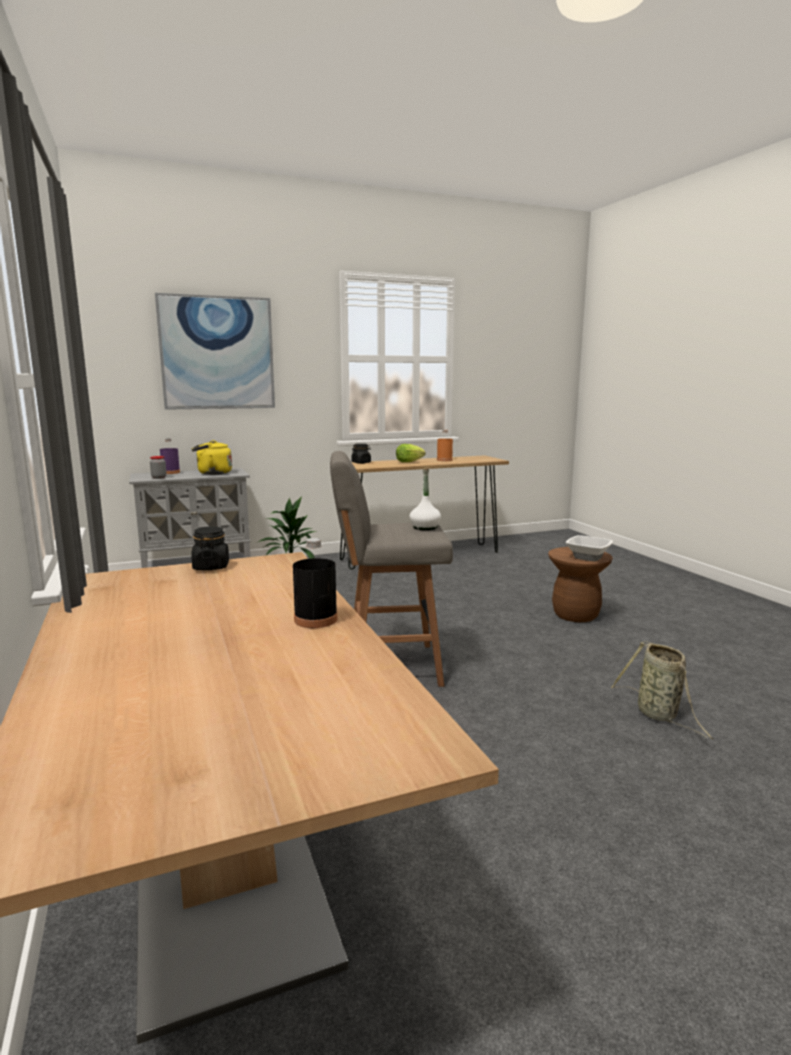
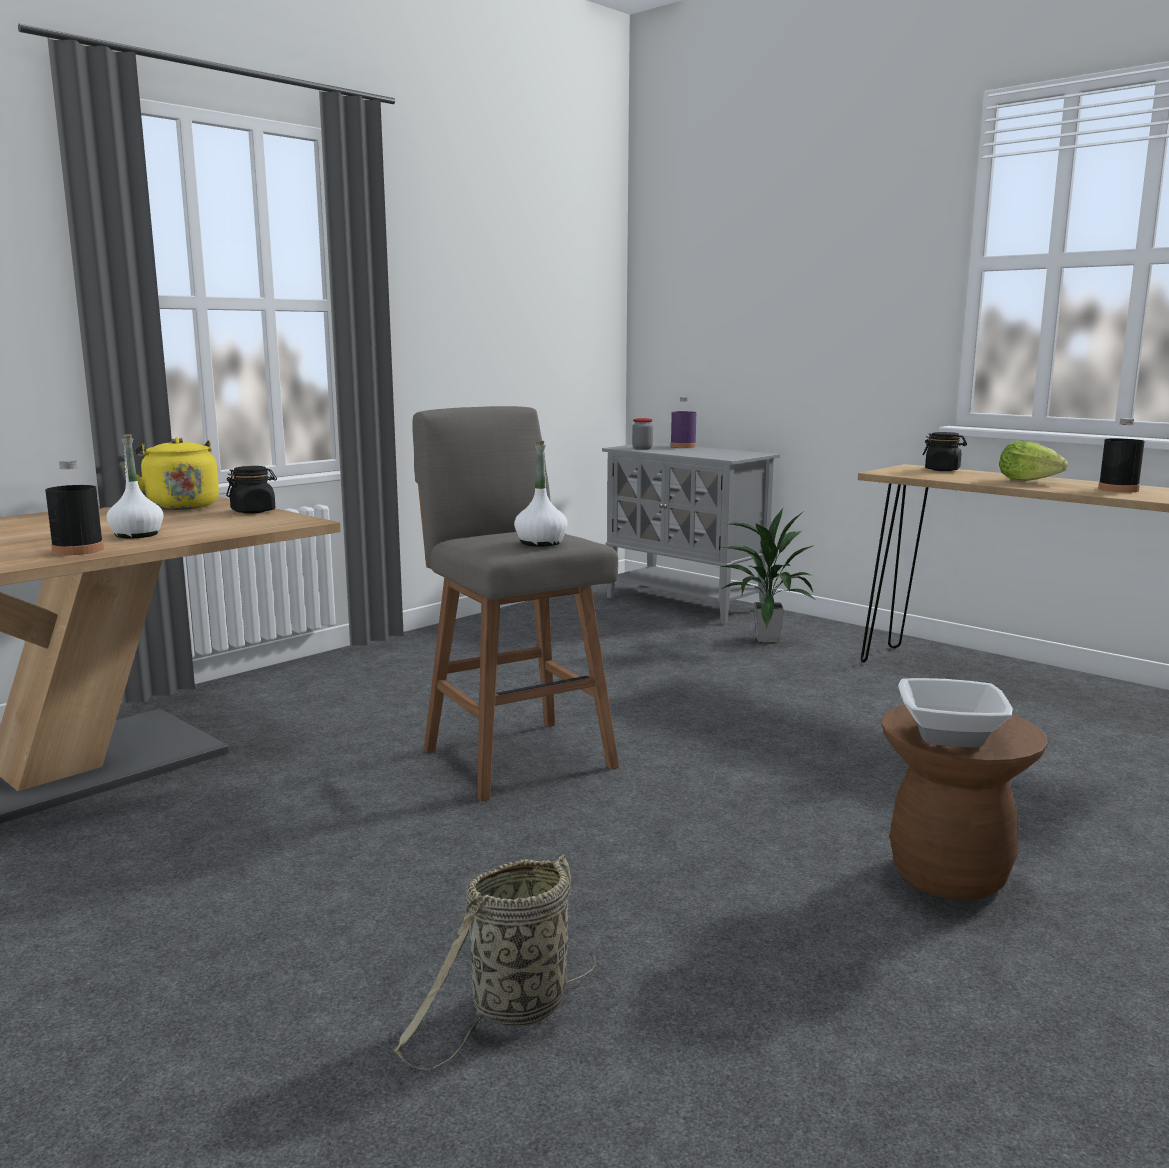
camera: 65 degrees right, 0 degrees up
(212, 473) = (711, 453): yellow kettle -> yellow kettle (180, 506)
(217, 353) = (771, 268): picture -> none
(267, 601) = (137, 535): none -> white bottle
(444, 460) = (1118, 489): orange bottle -> black bottle

